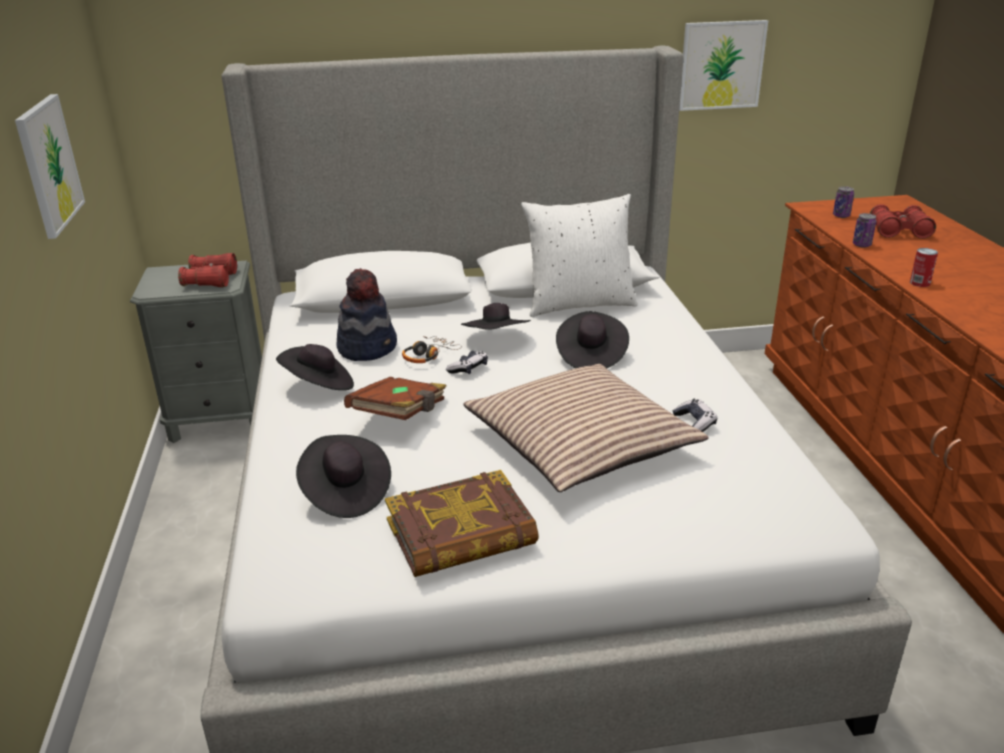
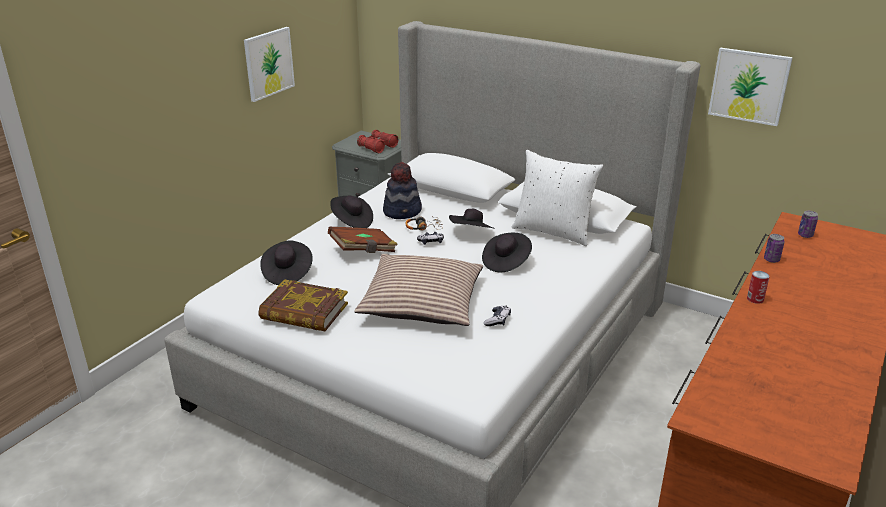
camera: 40 degrees right, 0 degrees up
(899, 231) = (828, 262): red binoculars -> none

